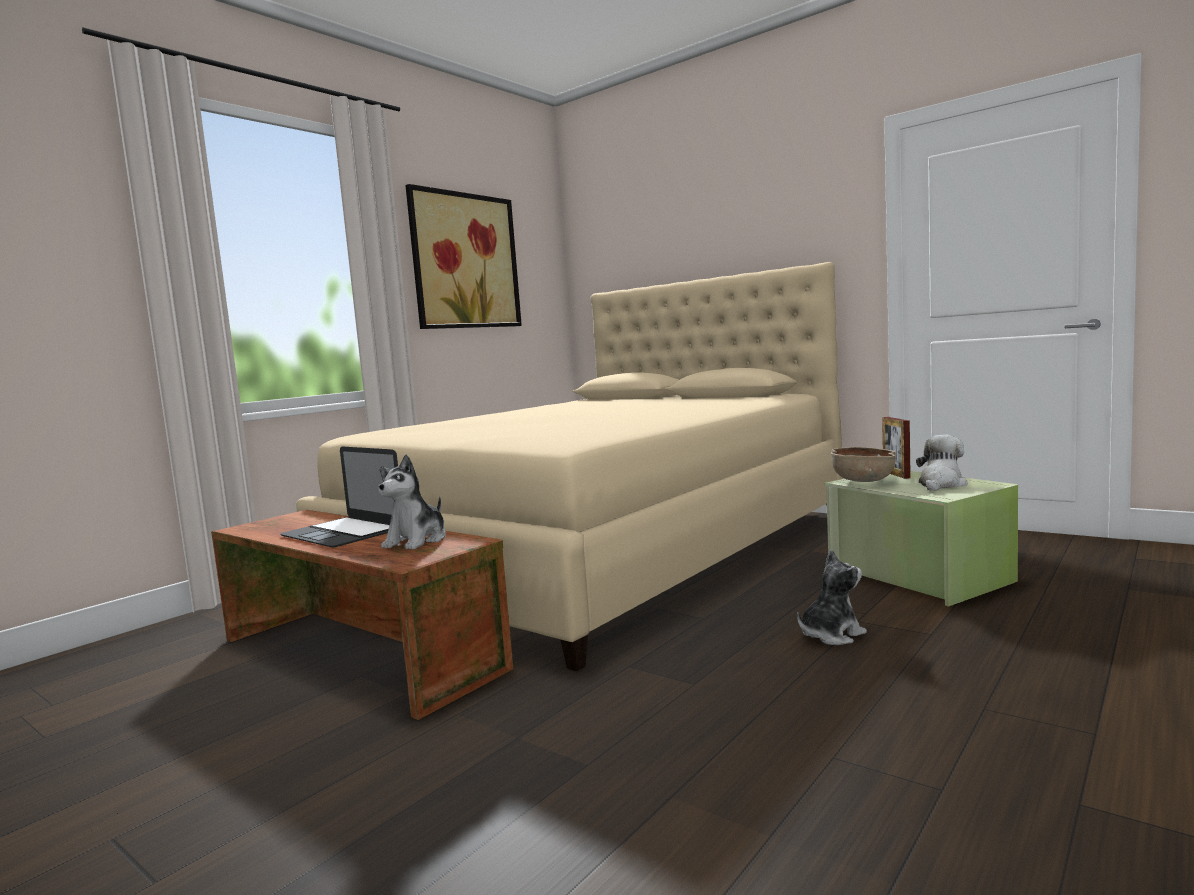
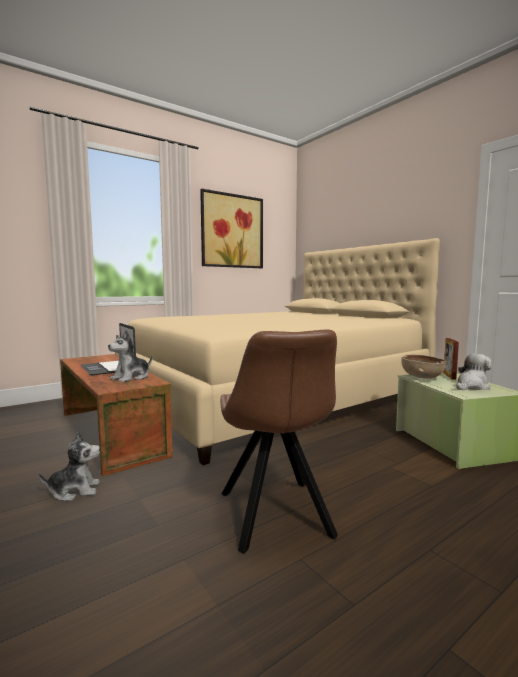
camera: 15 degrees right, 0 degrees up
(751, 712) = (275, 514): none -> brown chair
(830, 635) = (364, 473): plush toy -> plush toy (74, 491)

